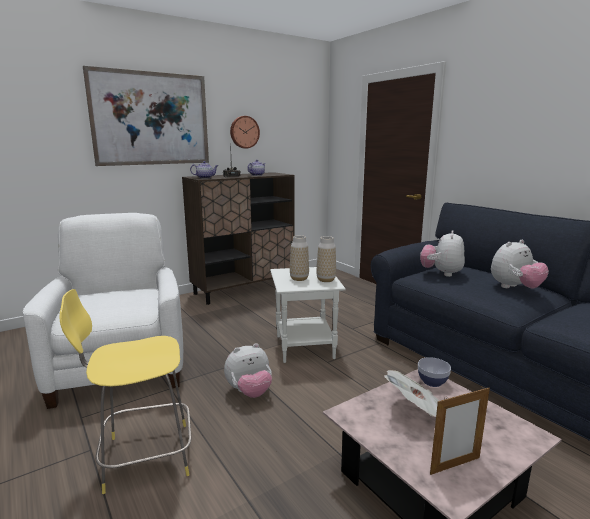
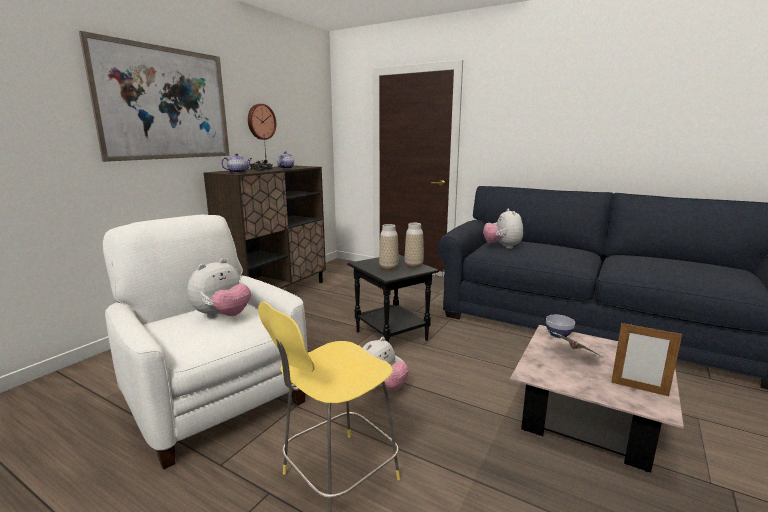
camera: 25 degrees left, 0 degrees up
(305, 347) = (392, 336): white side table -> black side table
(455, 465) = (639, 389): picture frame -> picture frame turned 75 degrees clockwise
(515, 288) = (566, 251): plush toy -> plush toy (223, 316)

